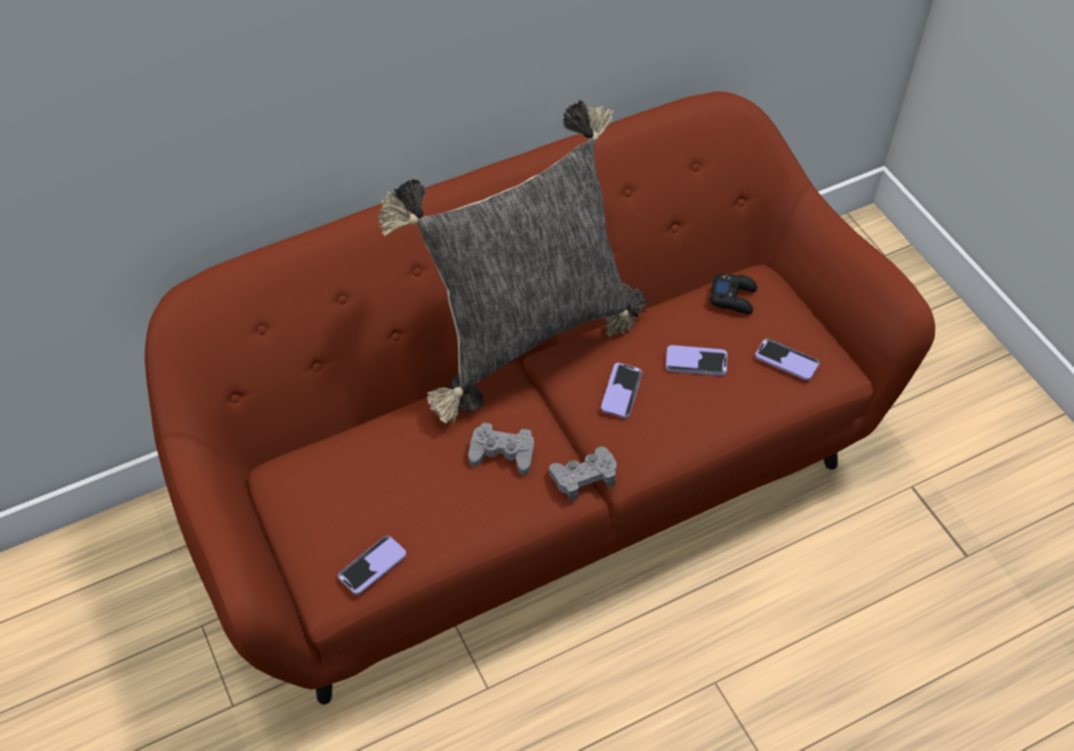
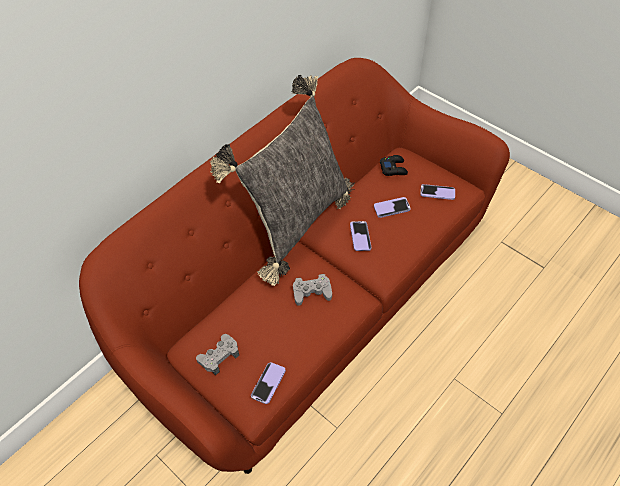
camera: 20 degrees left, 0 degrees up
(584, 477) = (362, 290): grey game controller -> grey game controller (219, 356)

